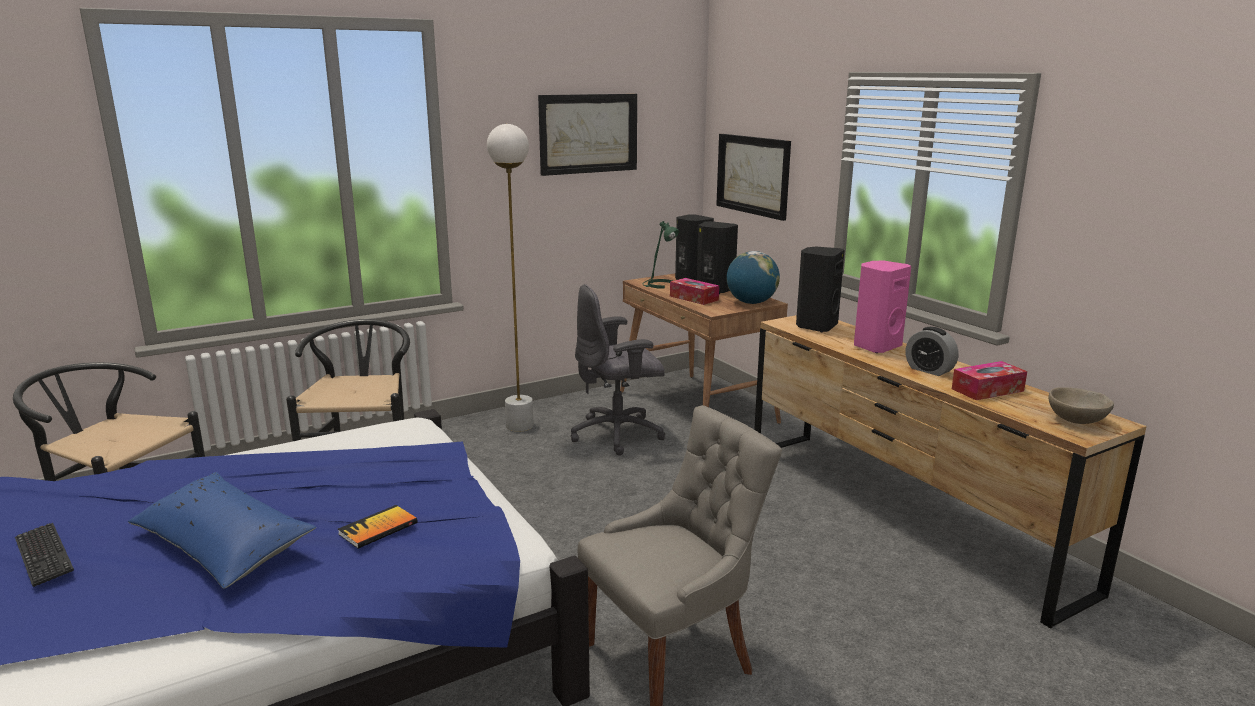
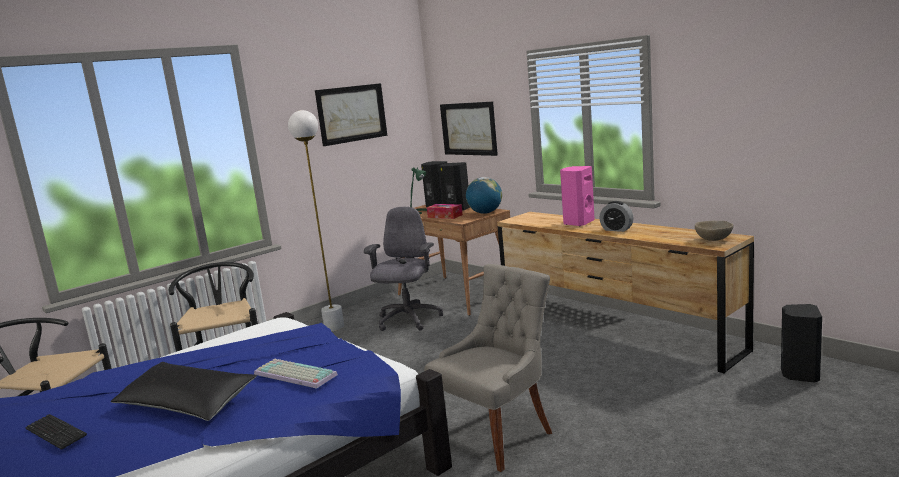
camera: 10 degrees left, 5 degrees down
(223, 545) = (186, 404): blue pillow -> black pillow
(378, 528) = (293, 375): book -> keyboard
(618, 434) = (408, 320): grey office chair -> grey office chair turned 135 degrees clockwise
(815, 326) = (534, 218): black speaker -> black speaker (799, 374)
(987, 390) = (656, 233): tissue box -> none

